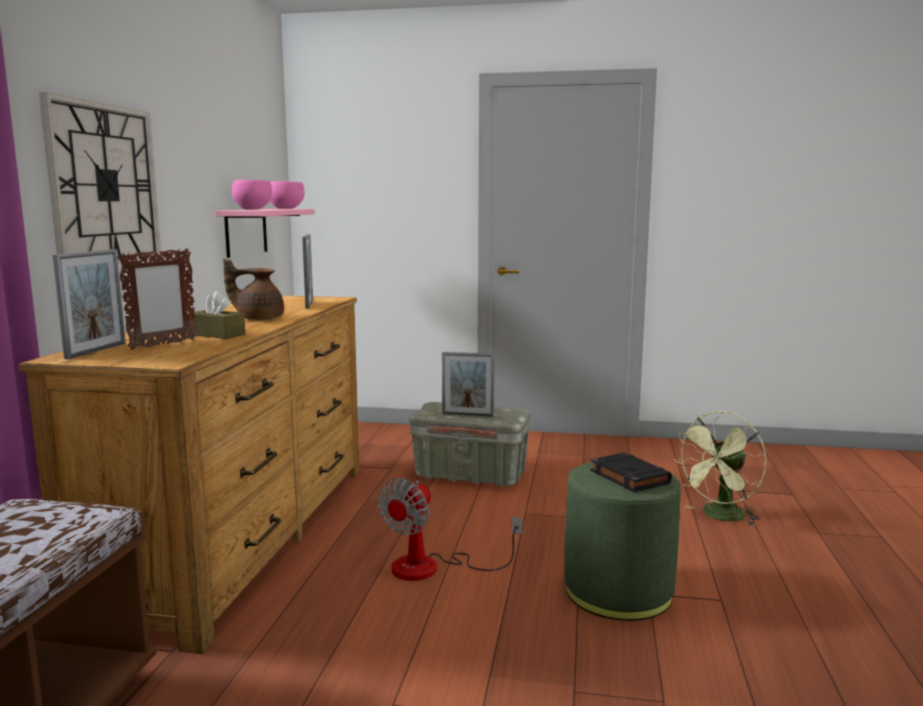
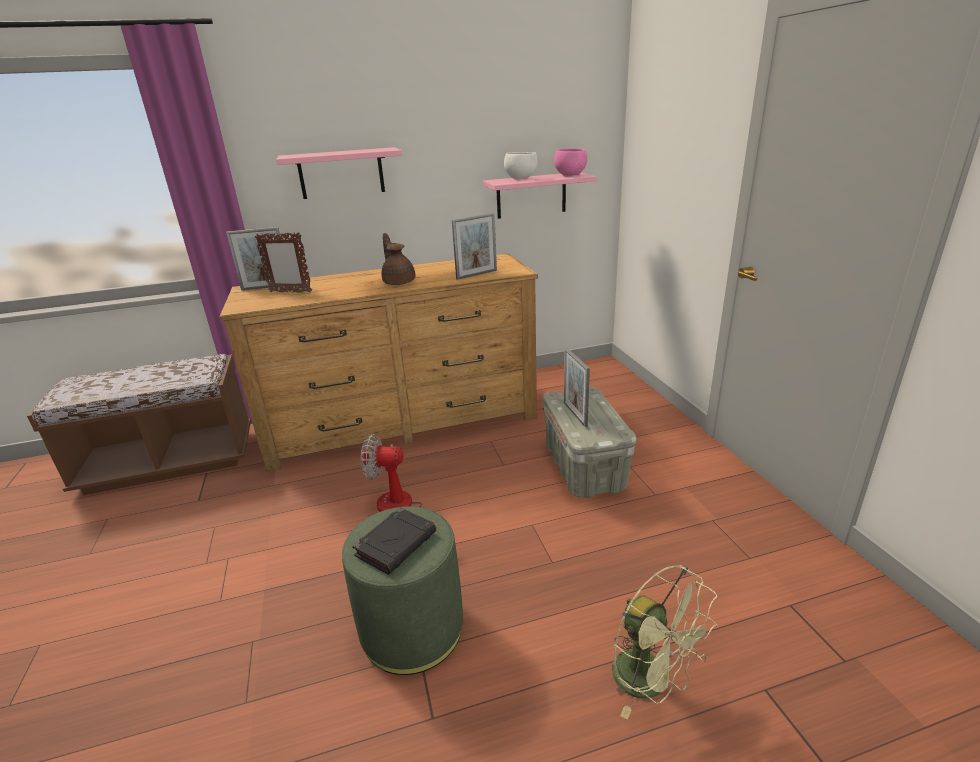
camera: 65 degrees right, 15 degrees up
(104, 185) = (341, 173): wall clock -> pink shelf
(217, 334) = (330, 291): brown tissue box -> none
(252, 209) = (521, 178): pink bowl -> white bowl
(720, 517) = (651, 682): green fan -> green fan turned 150 degrees counterclockwise

